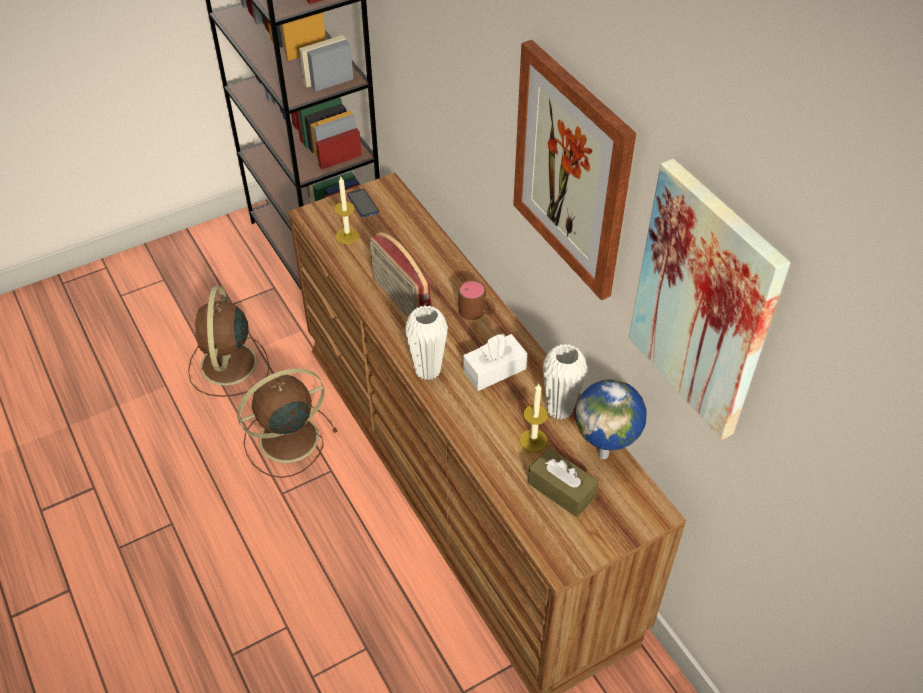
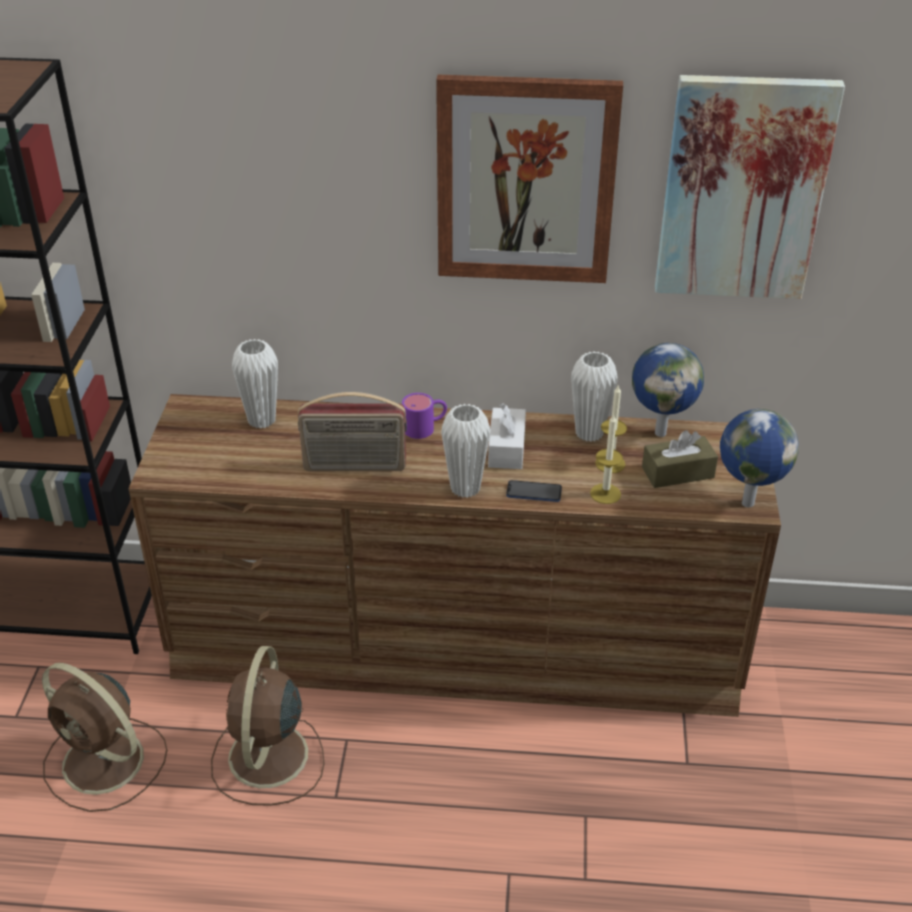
camera: 55 degrees left, 10 degrees down
(347, 236) = (221, 462): candle -> candle (605, 493)
(363, 204) = (188, 433): phone -> phone (534, 492)
(407, 228) = (261, 420): none -> white vase
(477, 312) = (425, 427): brown mug -> purple mug
(563, 554) = (746, 502): none -> globe

